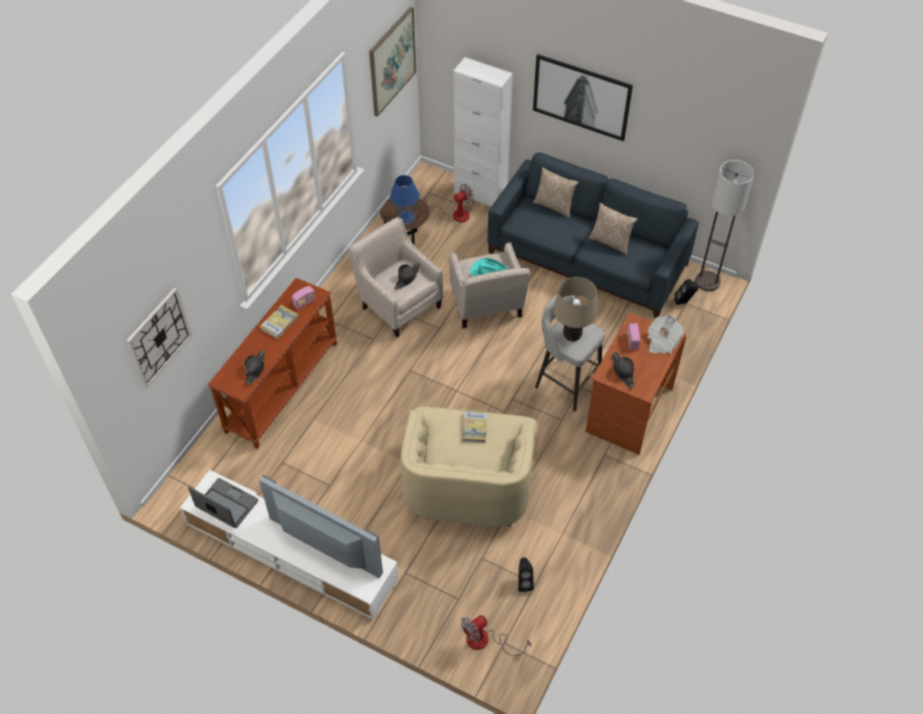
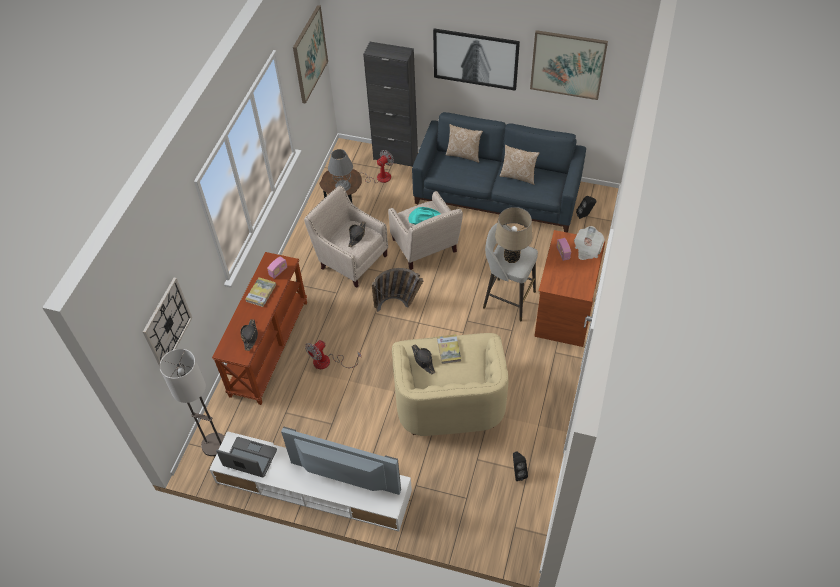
camera: 10 degrees left, 0 degrees up
(405, 217) = (342, 185): blue table lamp -> grey table lamp
(440, 365) = (399, 304): none -> basket
(480, 194) = (395, 157): white cabinet -> black cabinet
(486, 641) = (499, 529): fan -> fan (328, 362)
(623, 372) = (562, 280): black hat -> black hat (423, 361)
(685, 121) = (567, 64): none -> picture
(707, 281) = (599, 195): floor lamp -> floor lamp (214, 444)

